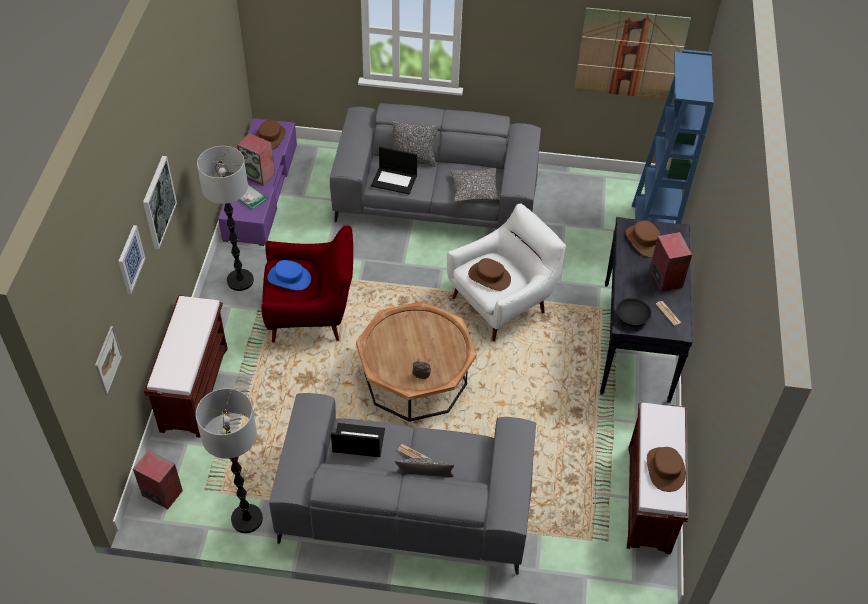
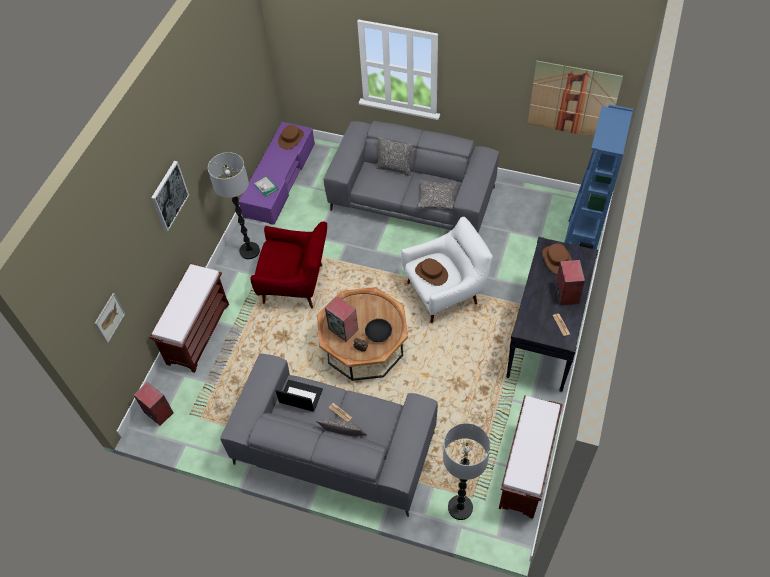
camera: 15 degrees right, 5 degrees up
(130, 259) = (136, 241): picture -> none
(246, 519) = (215, 442): floor lamp -> floor lamp (460, 508)
(258, 175) = (276, 168): speaker -> speaker (344, 329)
(289, 278) = (277, 257): blue hat -> none
(395, 180) = (376, 184): laptop -> none
(632, 317) = (530, 324): black bowl -> black bowl (378, 334)
(665, 469) = (531, 455): brown hat -> none

